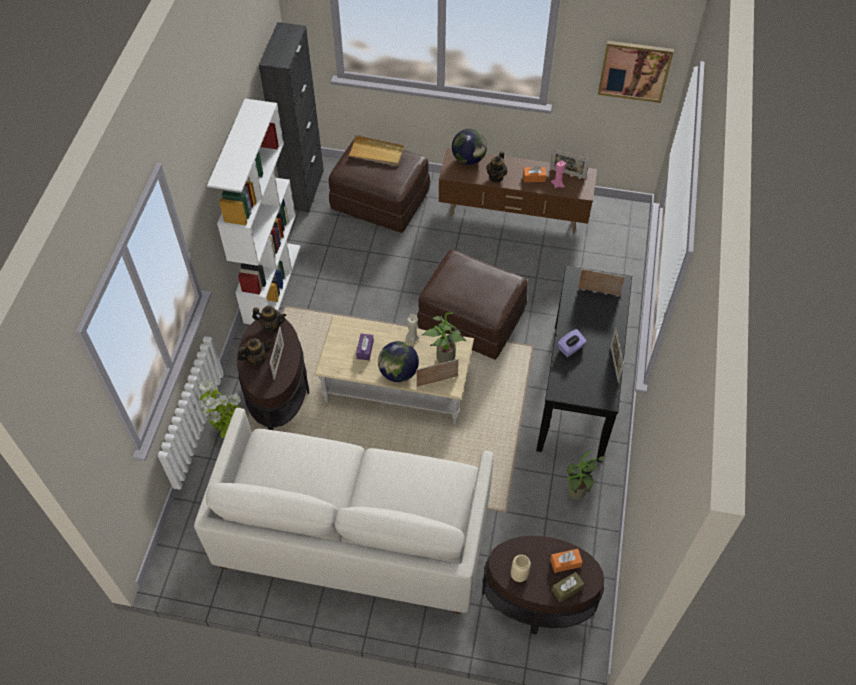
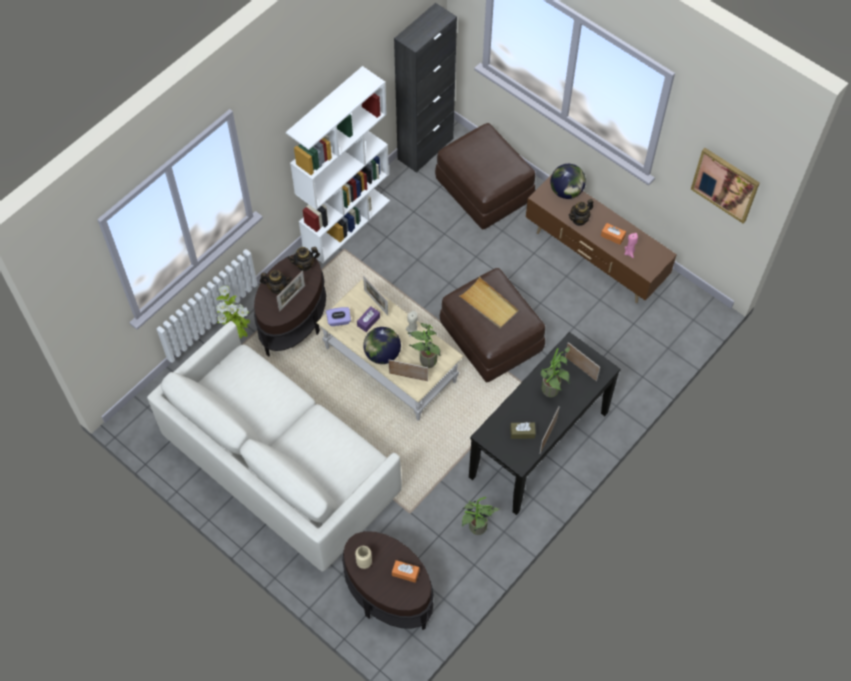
camera: 30 degrees right, 5 degrees up
(271, 325) = (305, 265): teapot -> teapot turned 120 degrees clockwise
(376, 153) = (491, 148): beige tray -> beige tray (489, 304)
(567, 173) = (646, 246): picture frame -> picture frame (376, 302)
(567, 589) = (393, 593): brown tissue box -> brown tissue box (522, 432)
(570, 348) = (521, 405): purple tissue box -> purple tissue box (339, 321)
(589, 323) = (552, 391): none -> potted plant

